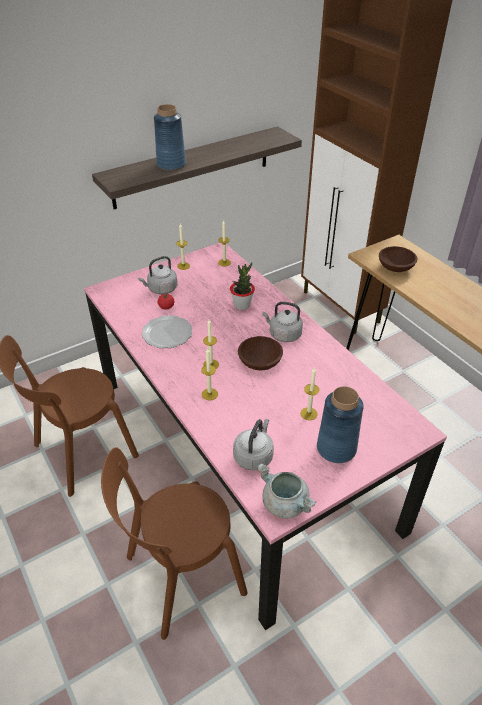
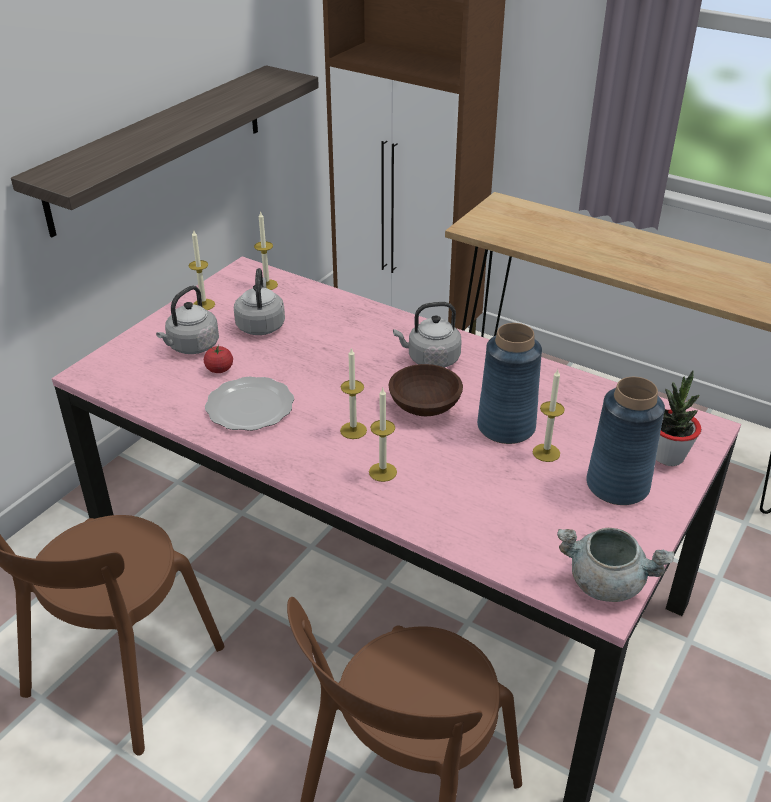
camera: 25 degrees left, 5 degrees down
(171, 165) = (141, 141): blue vase -> blue vase (506, 427)
(242, 305) = (339, 336): potted plant -> potted plant (668, 456)
(254, 456) = (513, 535): grey kettle -> grey kettle (261, 325)
(395, 267) = (521, 233): brown bowl -> none

